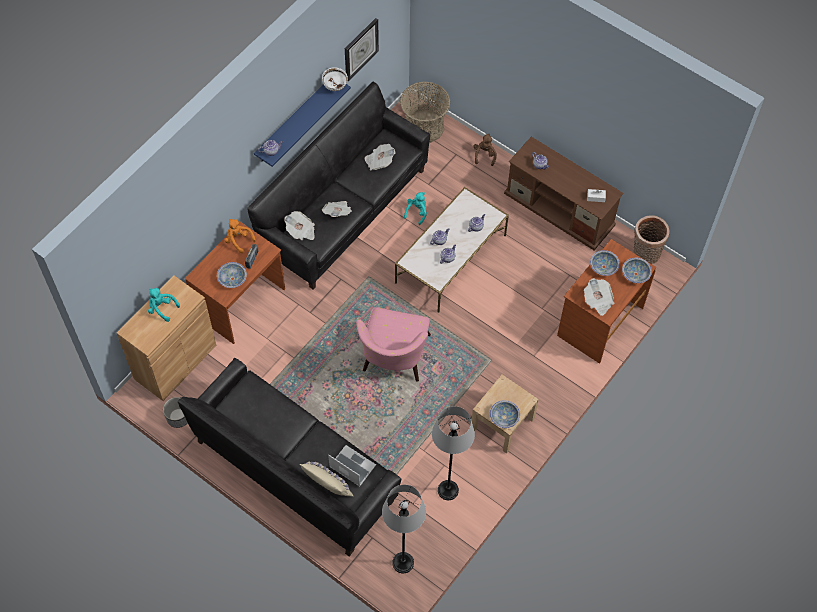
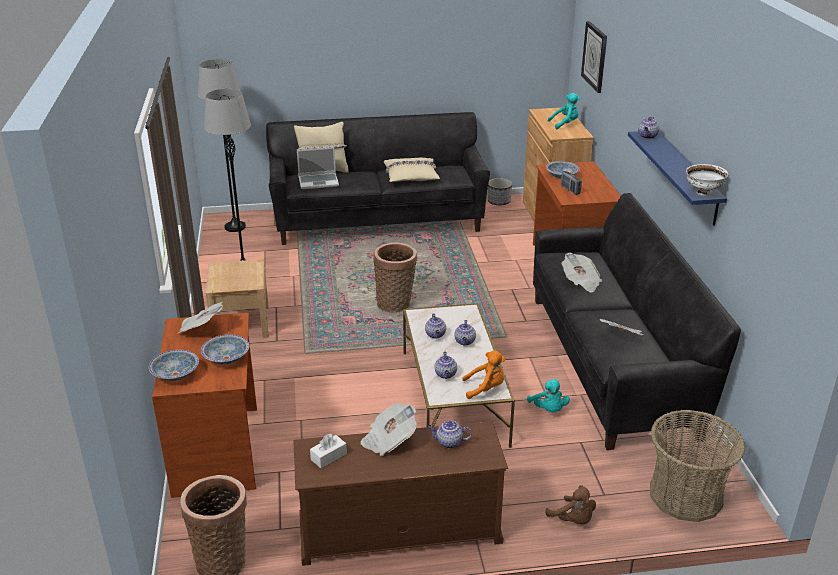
camera: 135 degrees right, 30 degrees down
(238, 240) = (602, 192): orange plush toy -> orange plush toy (485, 388)
(278, 417) = (411, 176): none -> beige pillow
(301, 231) = (584, 254): newspaper -> newspaper (388, 440)
(360, 49) = (759, 235): wall clock -> wall clock (595, 56)
(393, 360) = (396, 304): pink armchair -> basket
(504, 417) = (227, 268): bowl -> none

